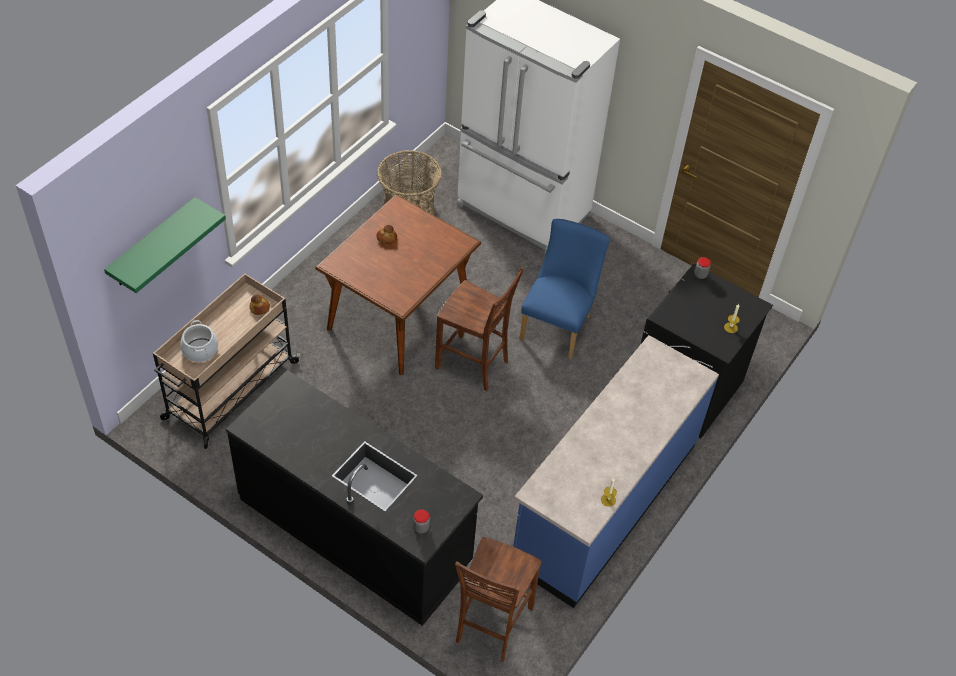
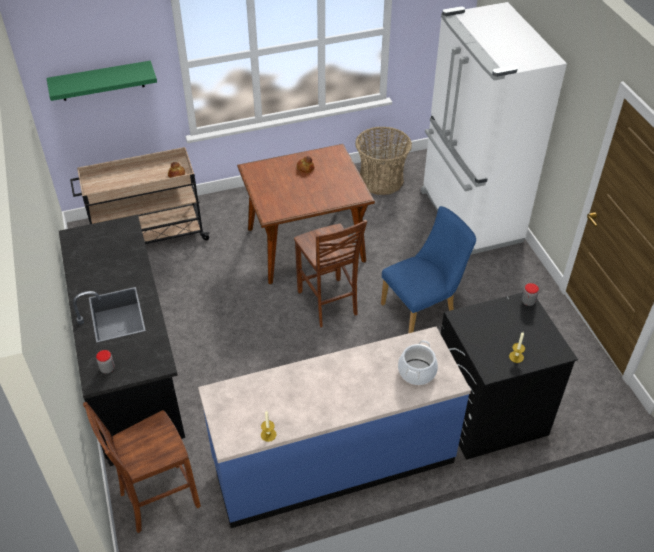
camera: 40 degrees right, 5 degrees down
(200, 350) = (112, 182): cooking pot -> cooking pot (416, 372)

